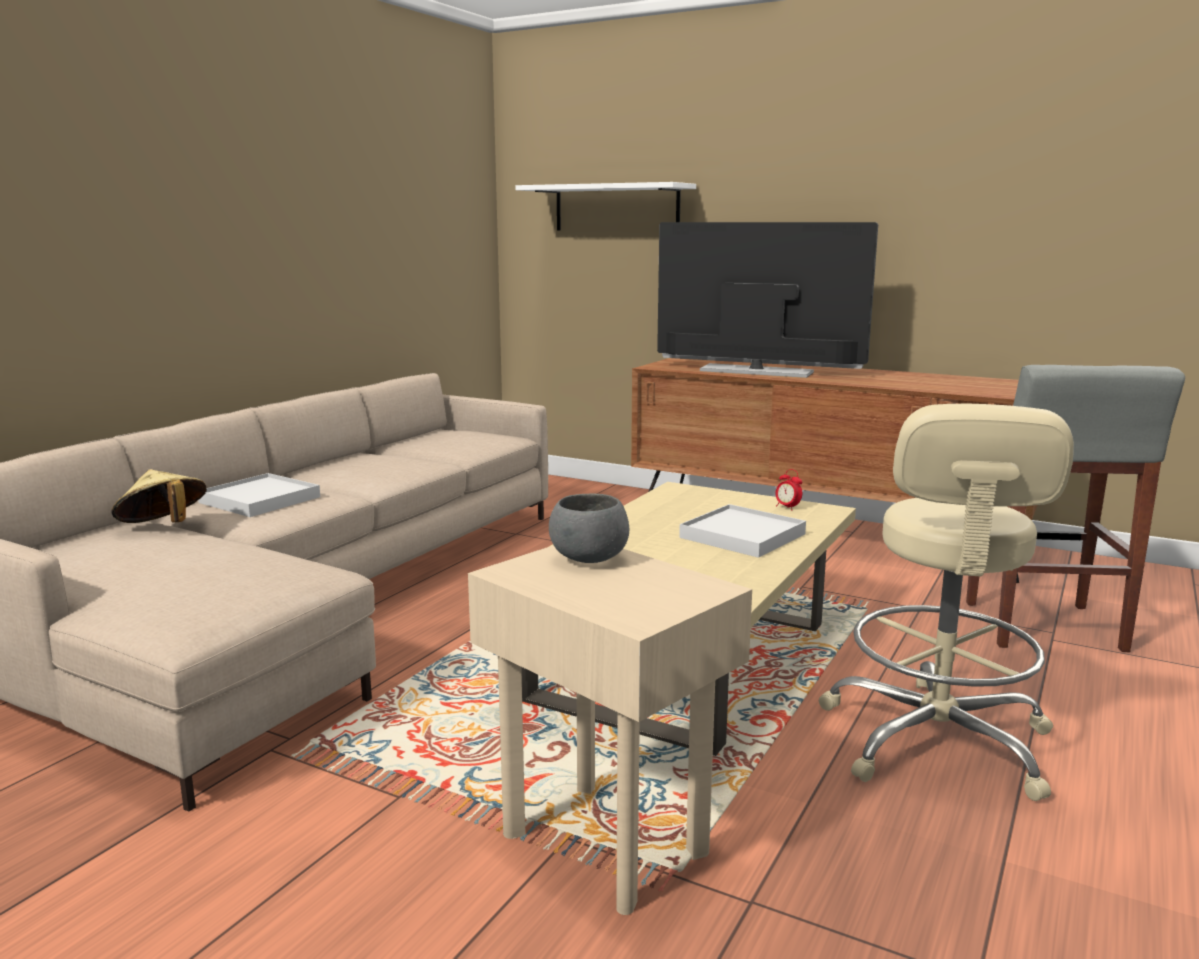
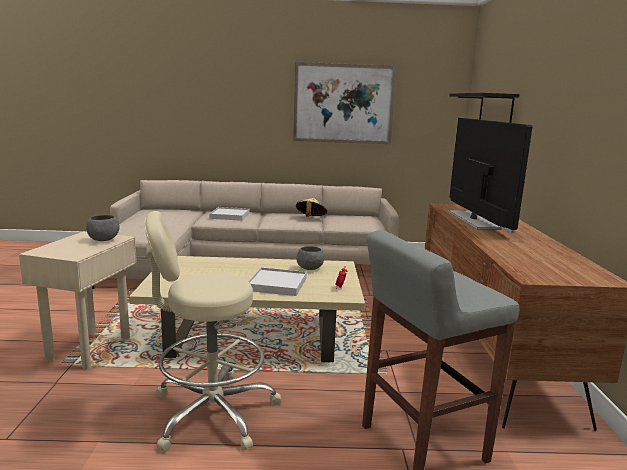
camera: 60 degrees right, 0 degrees up
(163, 527) = (189, 214): beige hat -> beige hat (310, 218)
(344, 209) = (343, 104): none -> picture
(616, 208) = (495, 108): white shelf -> black shelf
(682, 507) = (310, 269): none -> grey bowl

